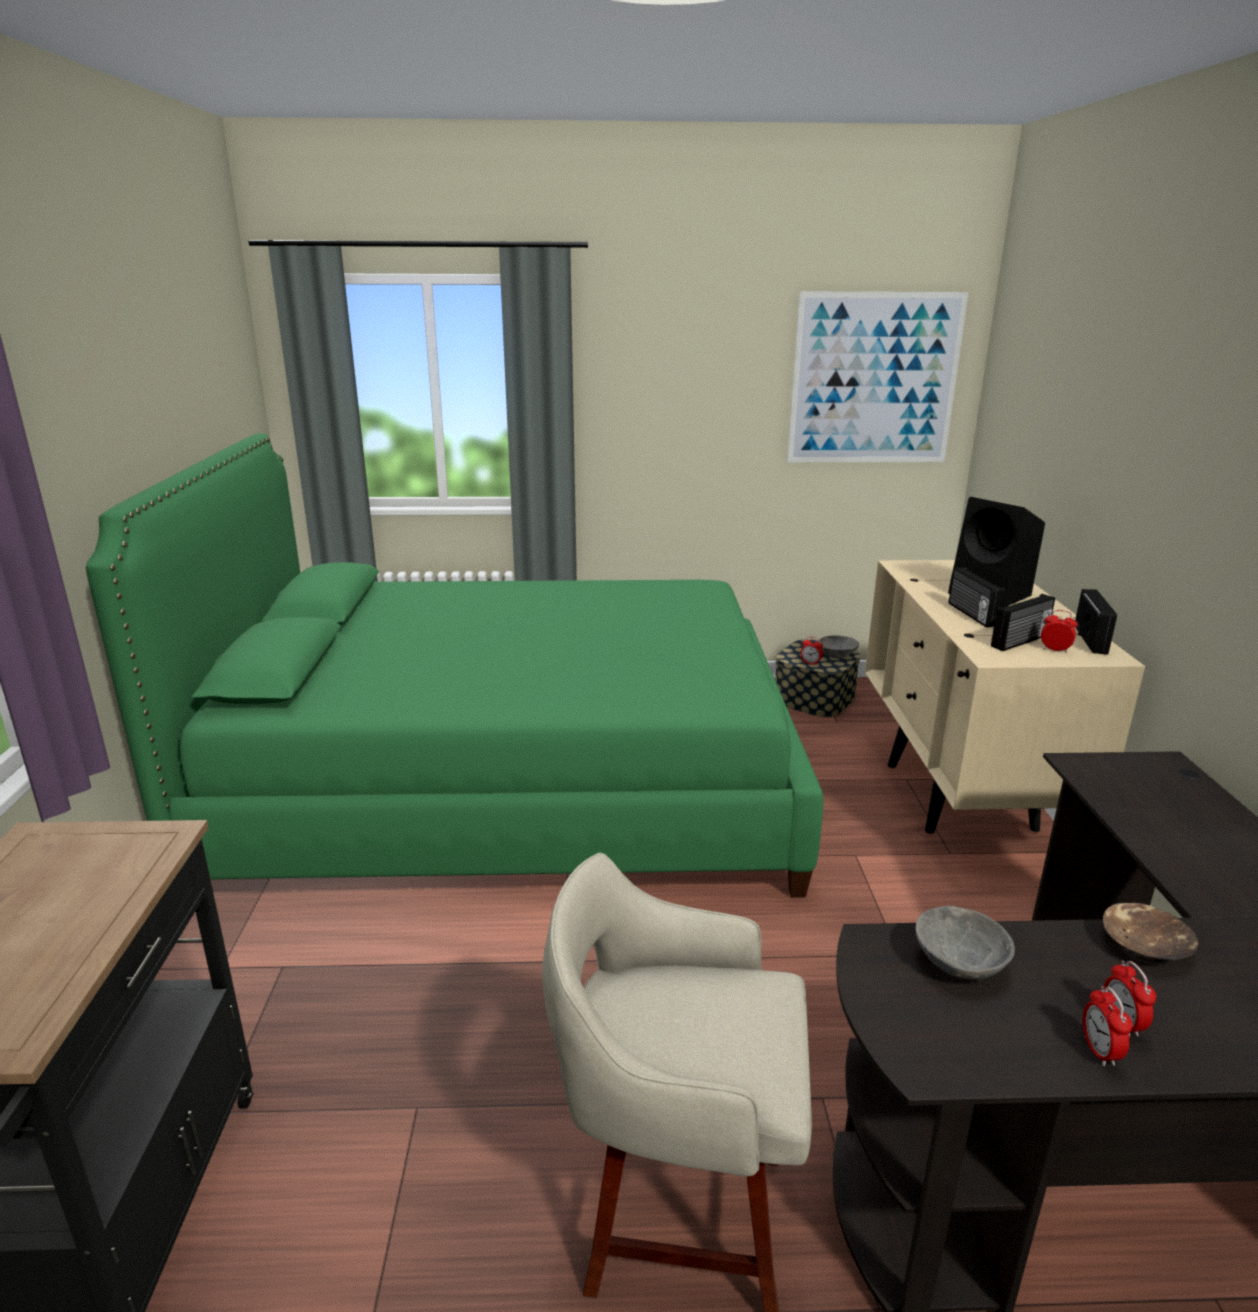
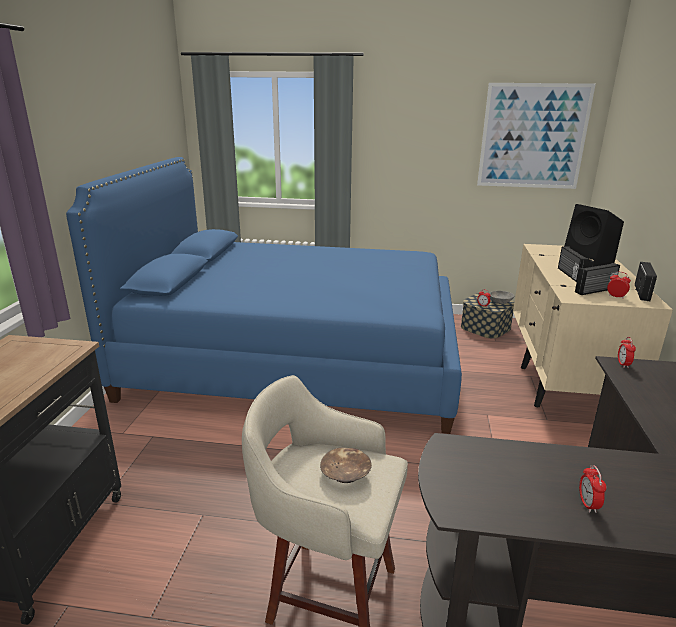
camera: 10 degrees right, 0 degrees up
(510, 786) = (296, 358): green bed -> blue bed
(957, 962) = (496, 460): grey bowl -> none
(1099, 1051) = (567, 517): alarm clock -> alarm clock (623, 364)
(1145, 946) = (620, 465): brown bowl -> brown bowl (346, 473)

